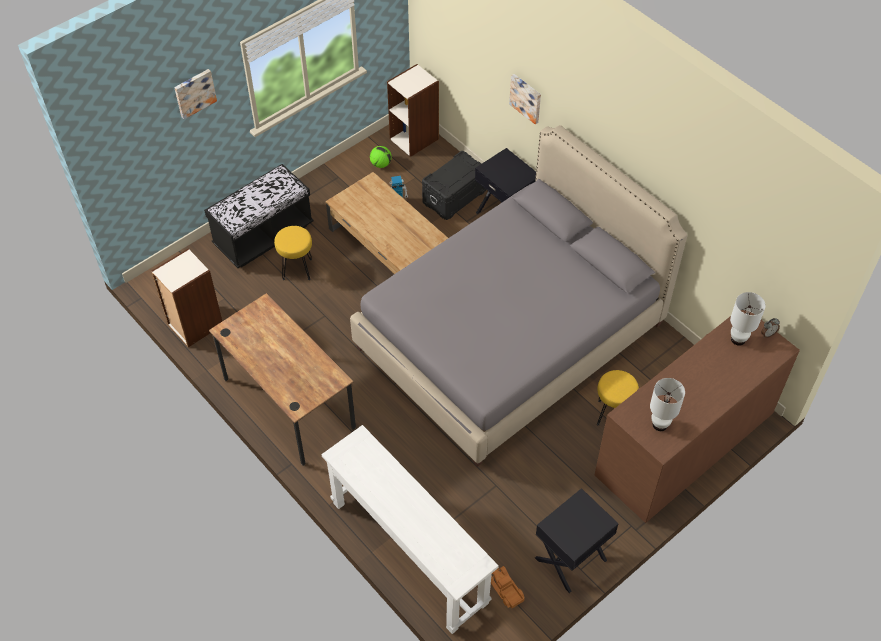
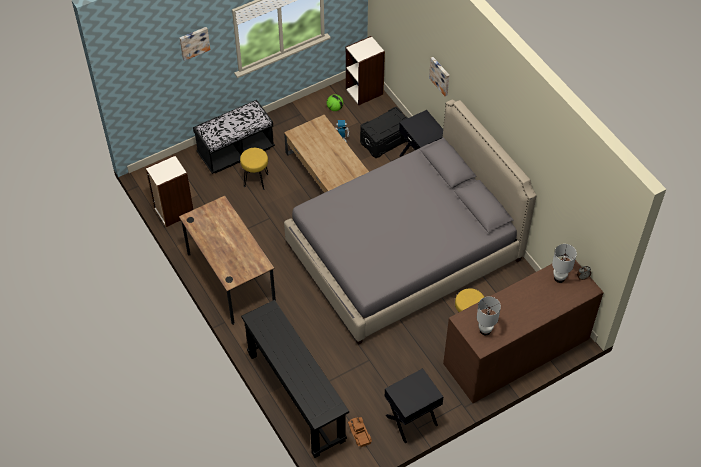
camera: 10 degrees right, 0 degrees up
(409, 552) = (296, 396): white console table -> black console table

